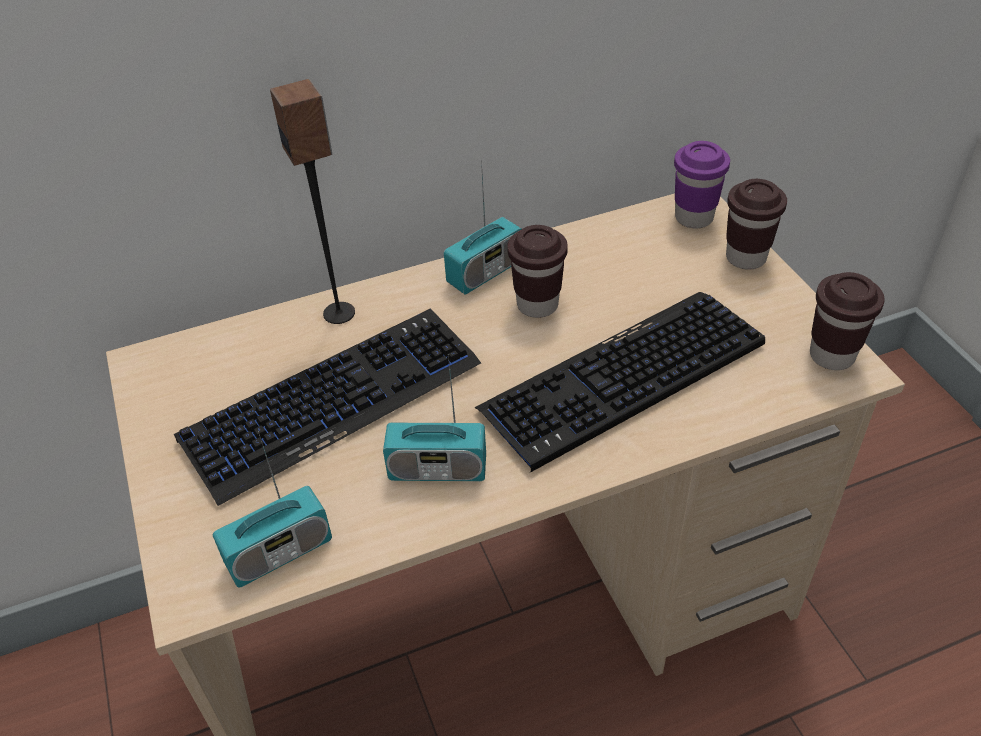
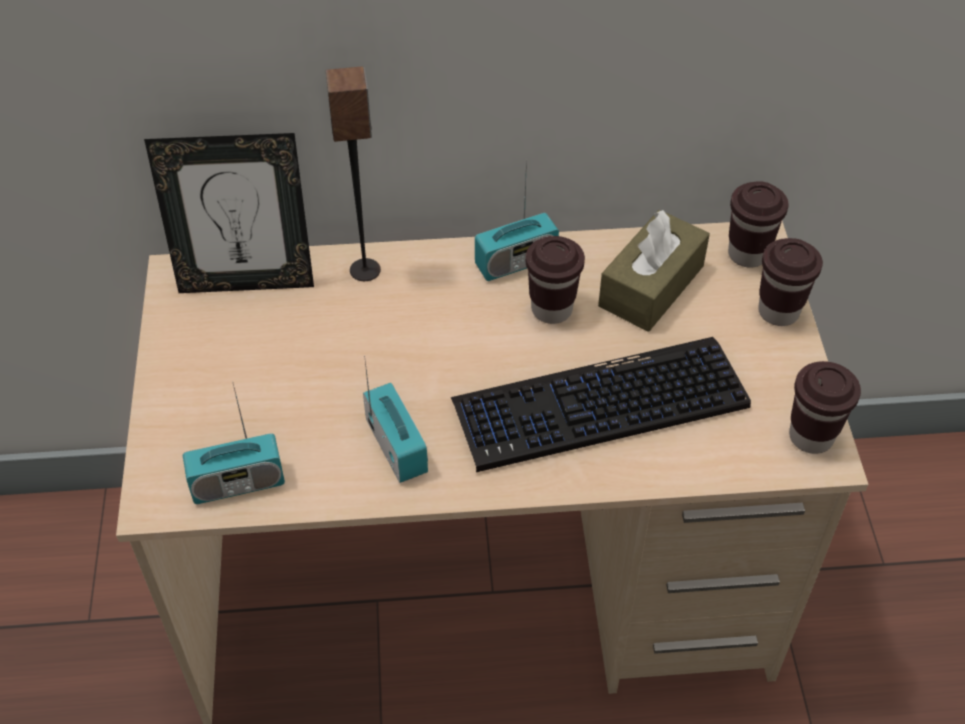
camera: 15 degrees right, 5 degrees up
(220, 352) = (247, 281): none -> picture frame
(333, 402) = (329, 358): keyboard -> none
(437, 469) = (397, 447): radio -> radio turned 135 degrees counterclockwise
(621, 263) = (651, 286): none -> brown tissue box
(694, 218) = (747, 254): purple cup -> brown cup

